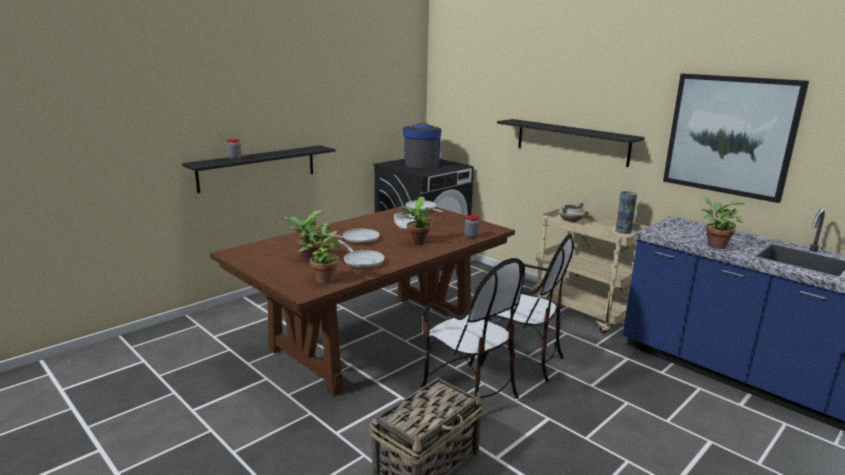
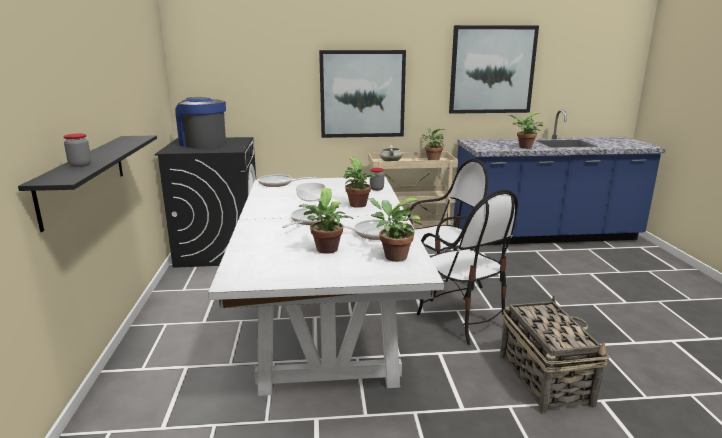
camera: 50 degrees left, 0 degrees up
(375, 338) = (326, 327): brown dining table -> white dining table
(469, 390) = (462, 320): chair -> chair turned 60 degrees clockwise
(571, 141) = (362, 94): black shelf -> picture
(623, 231) = (432, 159): vase -> potted plant

